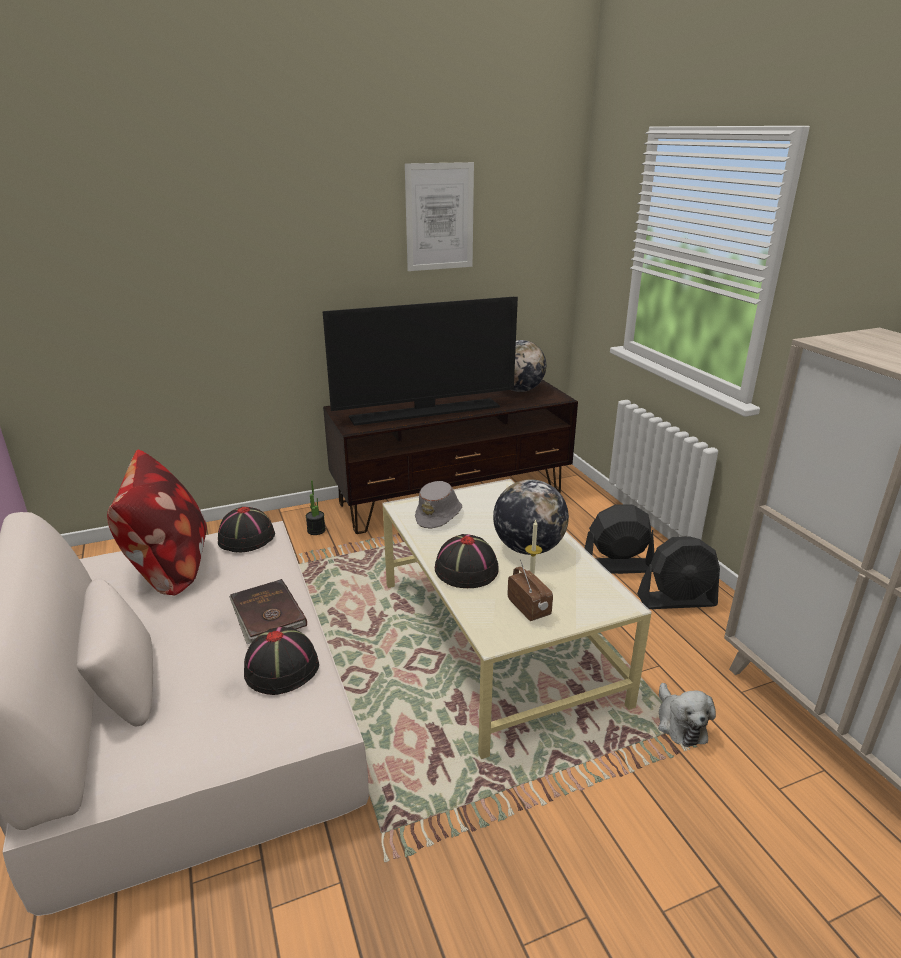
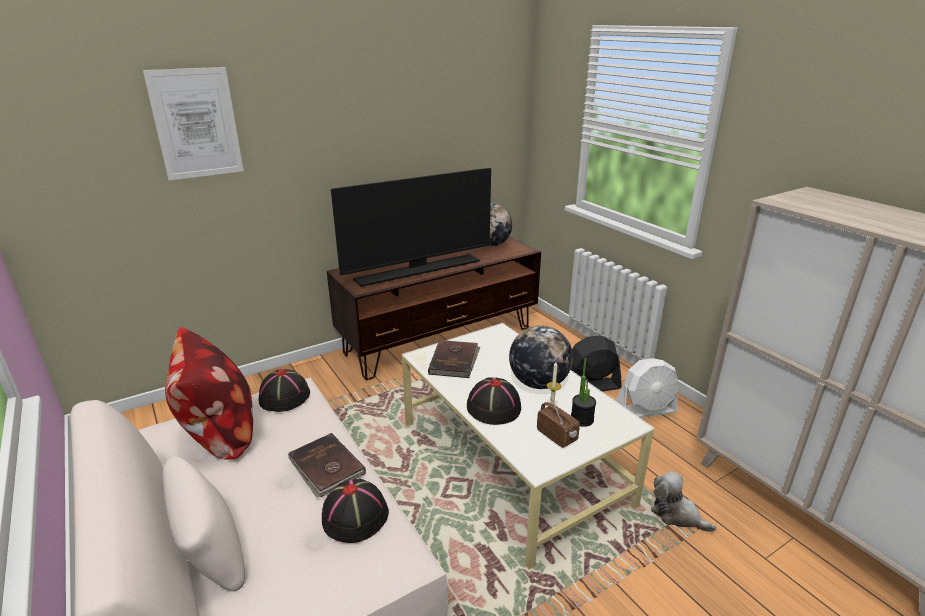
camera: 10 degrees left, 0 degrees up
(316, 530) = (329, 380): potted plant -> potted plant (582, 419)
(439, 217) = (419, 102): picture -> picture (196, 124)
(439, 515) = (454, 361): grey hat -> brown book
(677, 600) = (645, 410): black fan -> white fan
(680, 723) = (676, 514): plush toy -> plush toy turned 150 degrees clockwise

